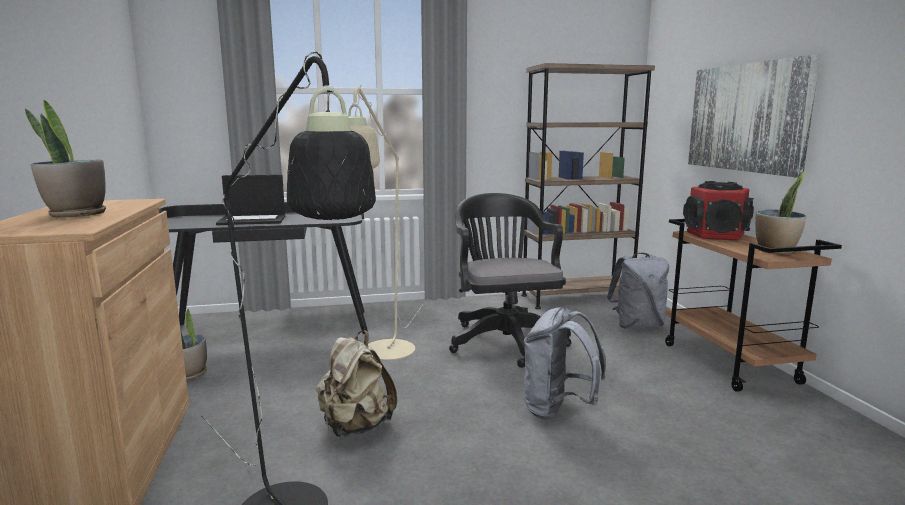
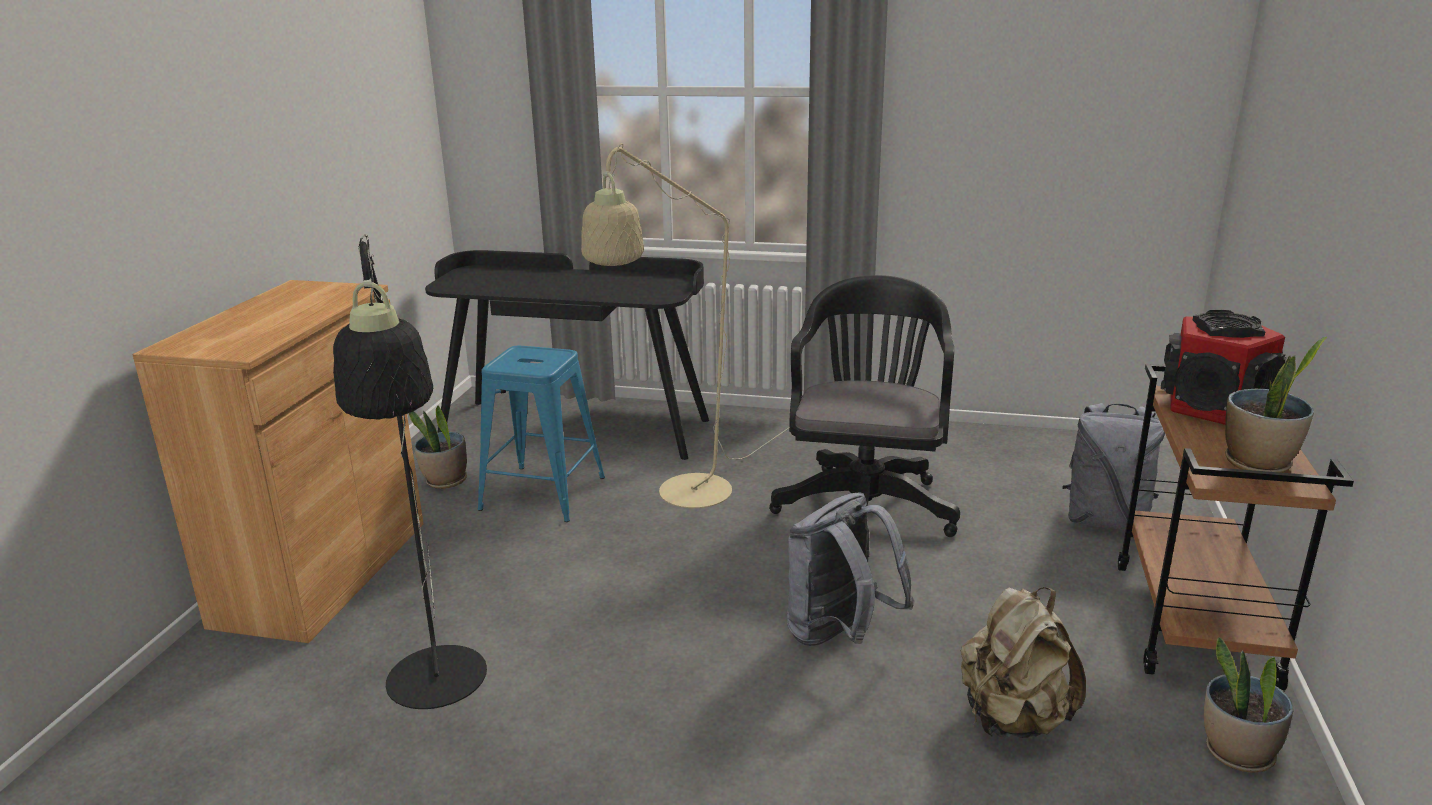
camera: 25 degrees right, 10 degrees up
(76, 215) = (270, 318): potted plant -> potted plant (1237, 753)
(253, 220) = (549, 285): laptop -> none
(278, 368) = (543, 493): none -> blue stool
(355, 427) = (574, 596): beige backpack -> beige backpack (1013, 719)
(577, 298) = (1053, 449): brown bookcase -> none
(746, 117) = (1319, 199): picture -> none

